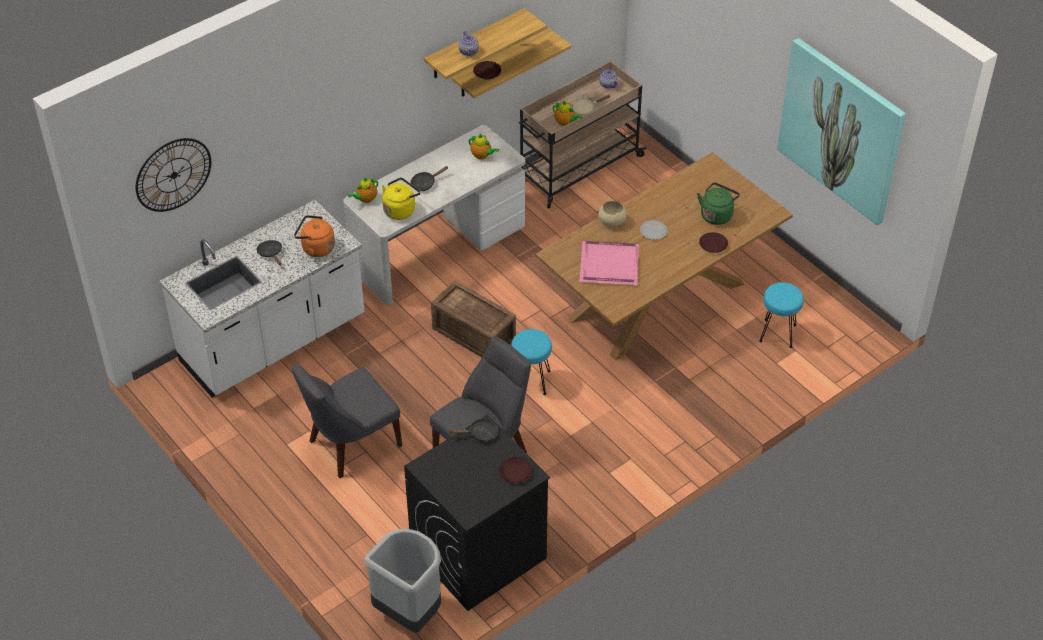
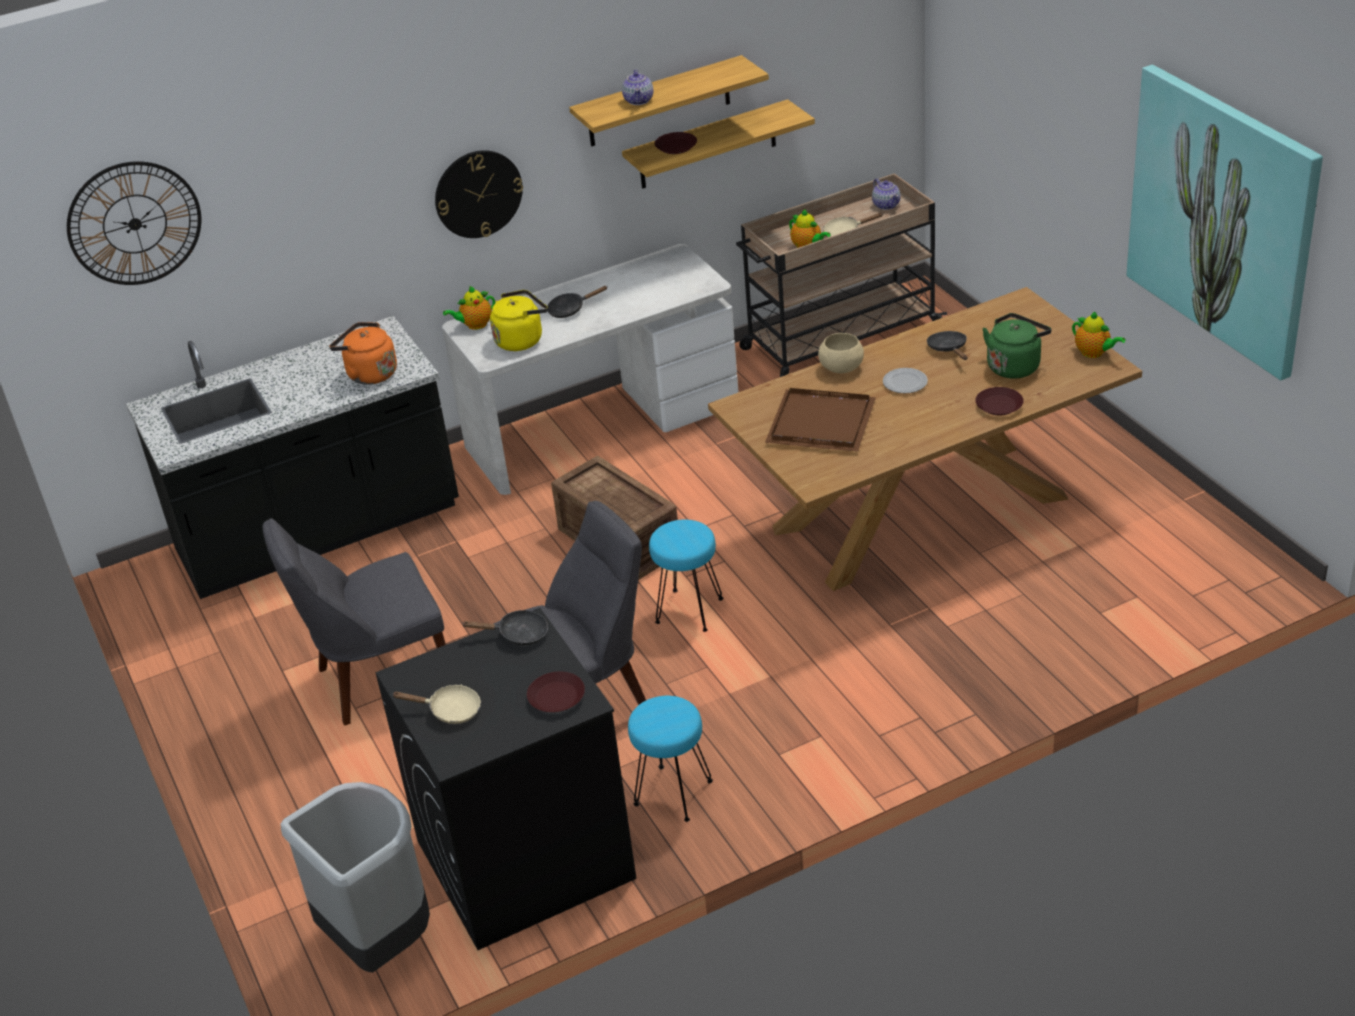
camera: 15 degrees right, 10 degrees down
(271, 253) = (300, 378): black frying pan -> black frying pan (948, 349)
(274, 341) = (319, 532): white counter -> black counter
(368, 118) = (478, 193): none -> wall clock
(457, 486) = (449, 710): none -> beige frying pan
(482, 156) = (667, 279): teapot -> teapot (1094, 353)
(610, 264) = (823, 422): pink tray -> brown tray
(777, 334) = (1110, 571): turquoise stool -> turquoise stool (672, 794)

